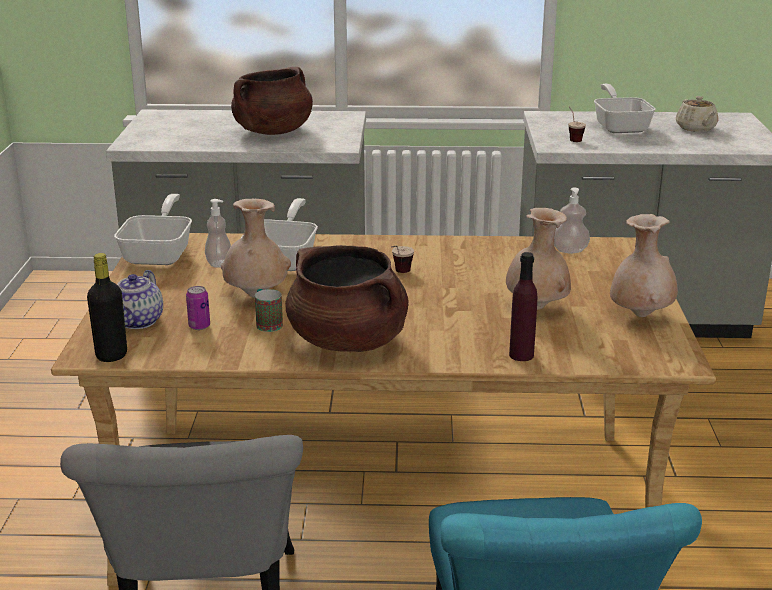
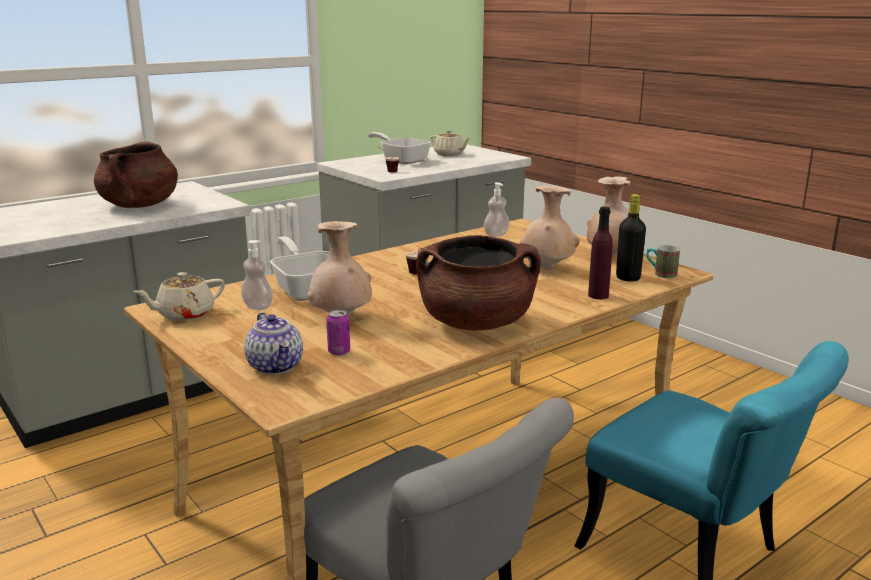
camera: 40 degrees left, 5 degrees down
(111, 355) = (307, 398): black bottle -> black bottle (628, 278)
(160, 253) = (184, 314): frying pan -> beige teapot
(267, 323) = (390, 332): mug -> mug (660, 274)

